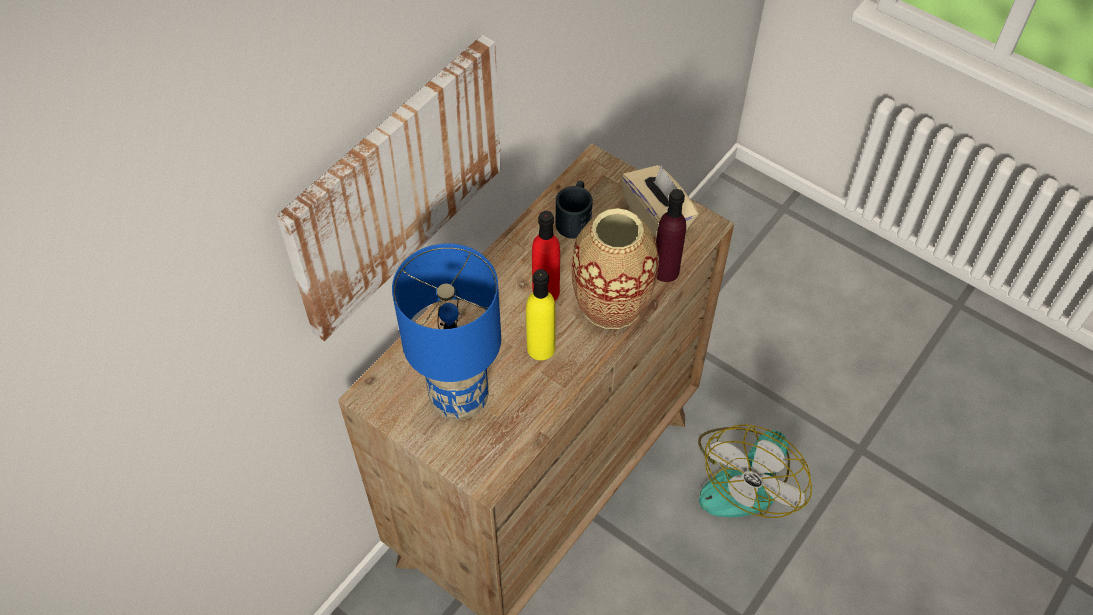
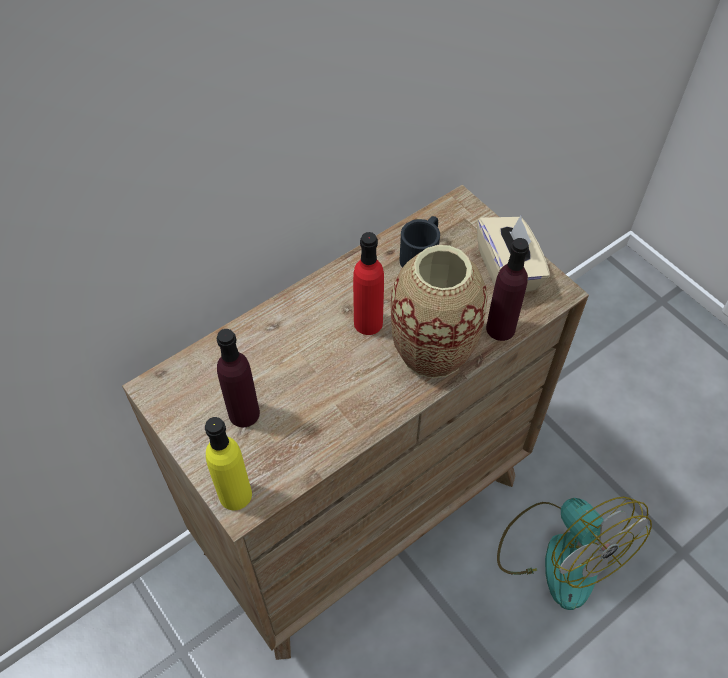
camera: 15 degrees right, 0 degrees up
(396, 185) = (204, 168): picture -> none
(460, 398) = (244, 413): blue table lamp -> purple bottle
(541, 348) = (344, 380): yellow bottle -> yellow bottle (235, 494)
(746, 478) = (559, 553): fan -> fan turned 75 degrees counterclockwise

